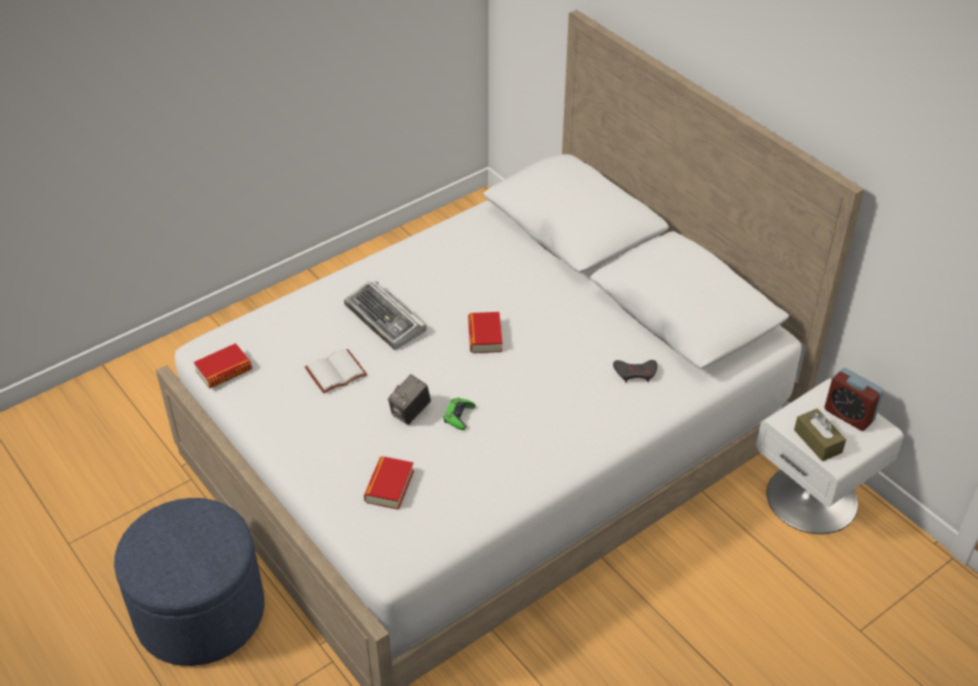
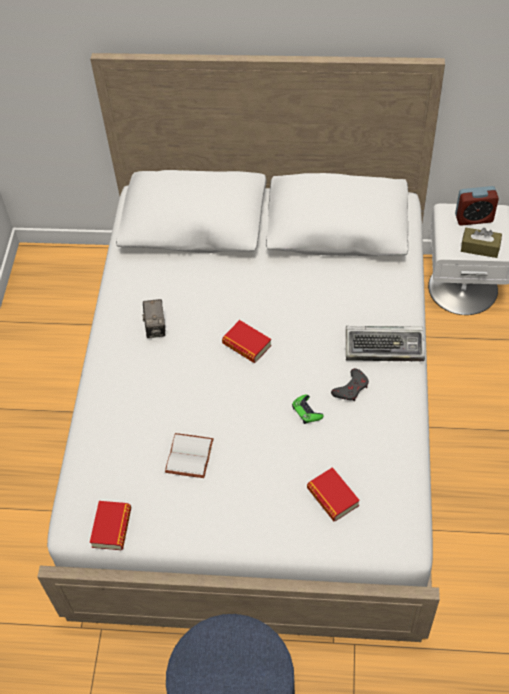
camera: 45 degrees left, 10 degrees up
(386, 320) = (169, 390): keyboard -> keyboard (385, 347)
(410, 413) = (275, 437): camera -> camera (156, 328)
(635, 373) = (364, 289): grey game controller -> grey game controller (351, 388)

